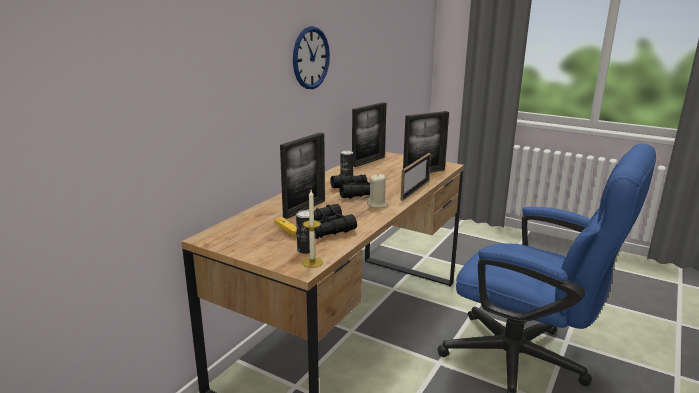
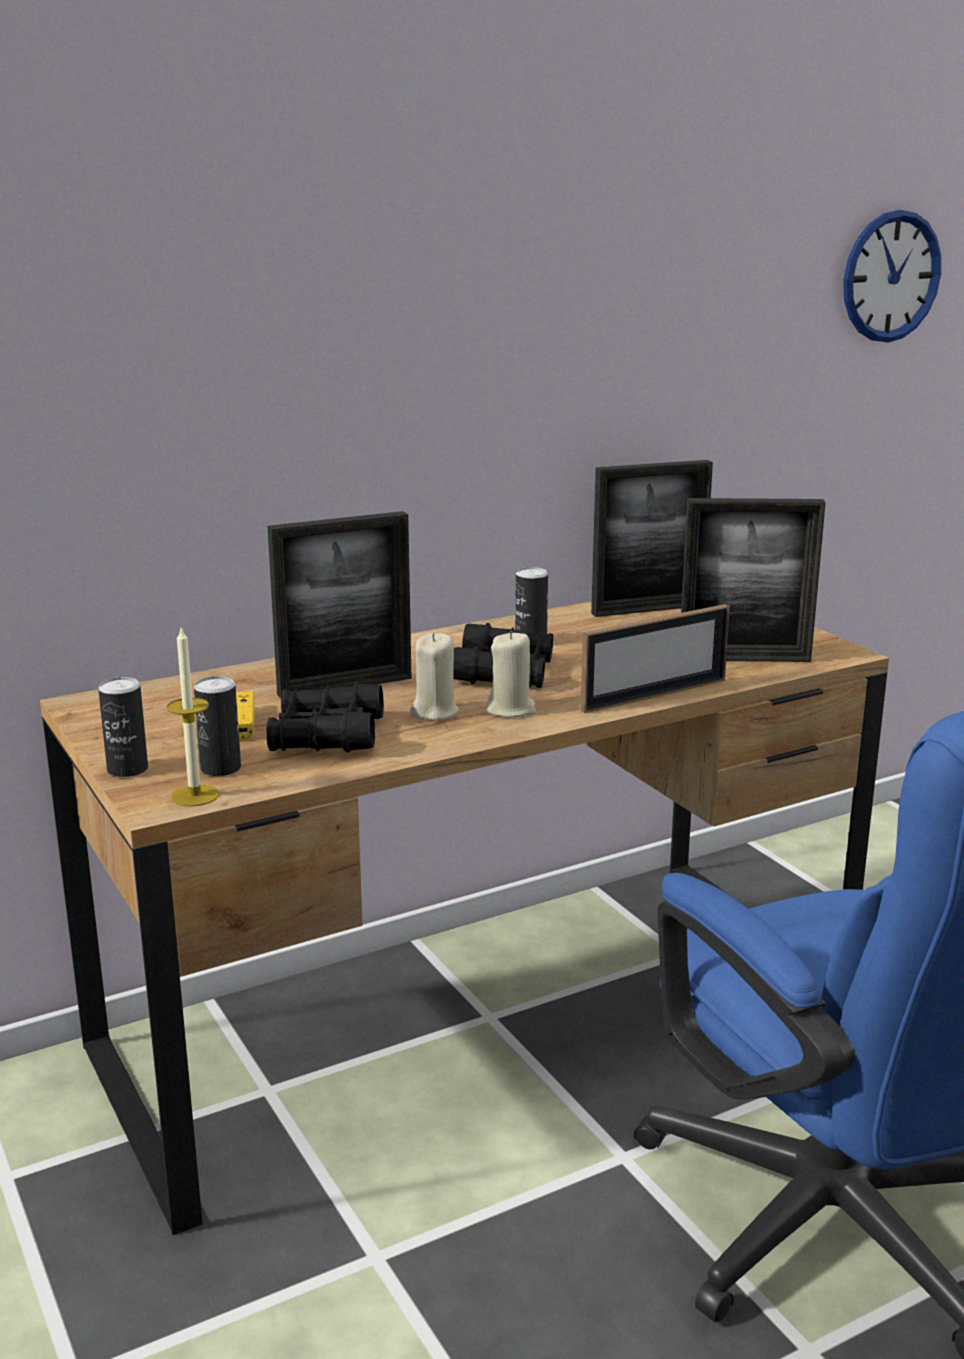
camera: 30 degrees right, 0 degrees up
(268, 259) = (127, 769): none -> can
(311, 58) = (479, 332): wall clock -> wall clock (891, 276)
(352, 211) = (434, 712): none -> beige candle

